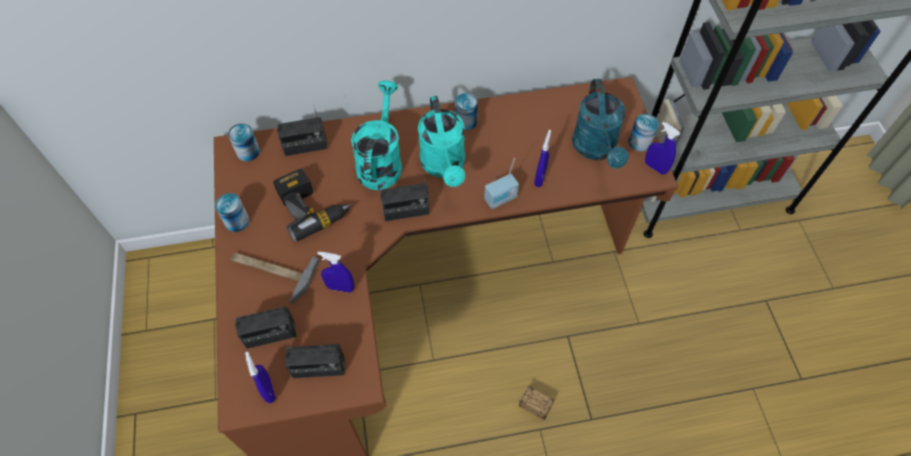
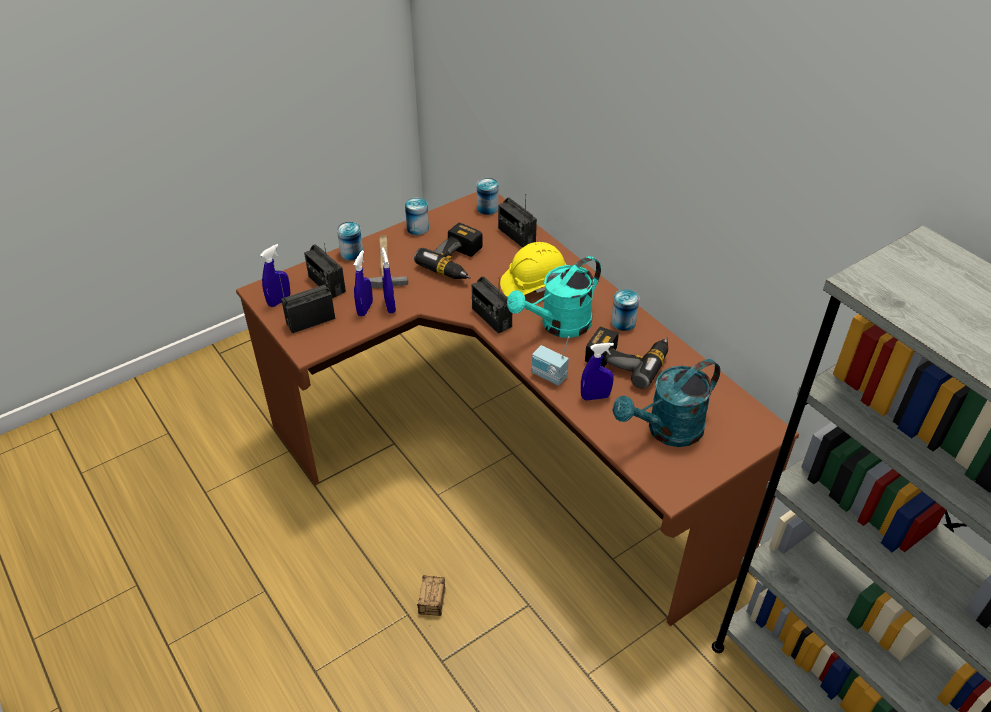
camera: 65 degrees right, 15 degrees down
(318, 368) = (310, 320): radio -> radio turned 90 degrees clockwise
(381, 161) = (534, 284): turquoise watering can -> yellow hard hat
(509, 138) = (628, 359): none -> power drill
(639, 142) = (706, 465): can -> can (352, 253)
(655, 167) = (681, 489): blue spray bottle -> blue spray bottle (365, 309)

